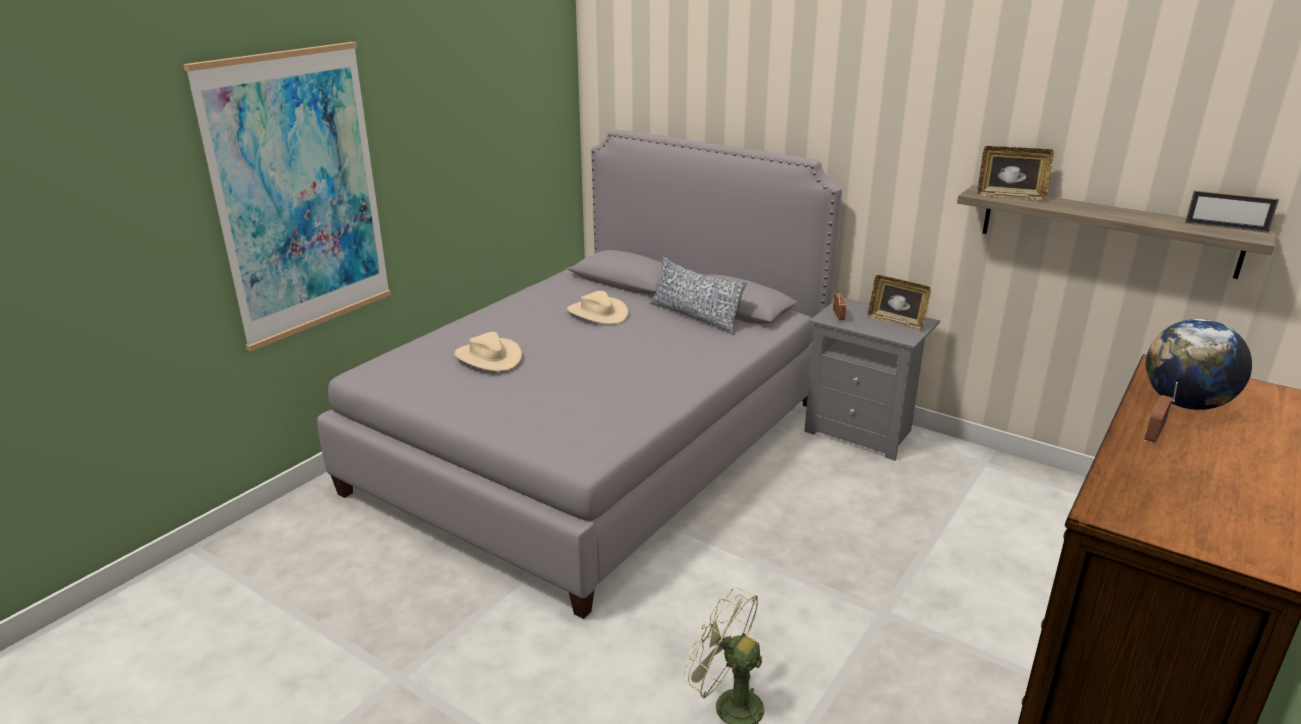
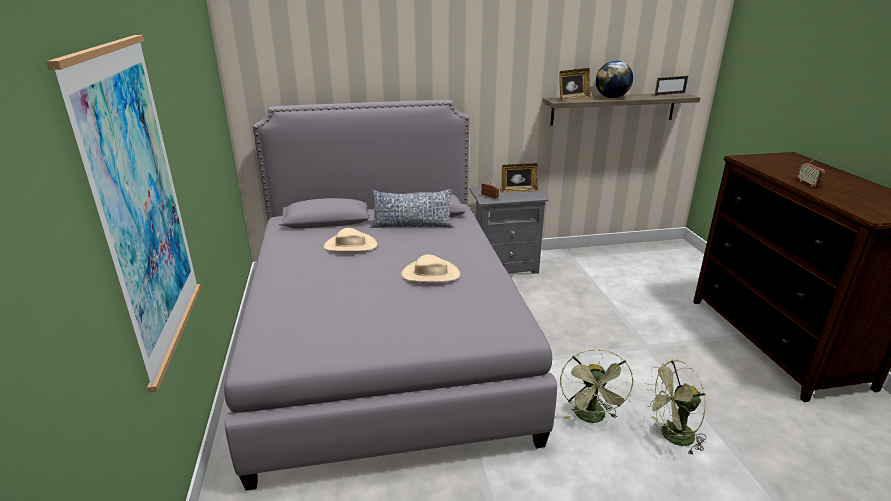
camera: 45 degrees left, 0 degrees up
(488, 357) = (337, 303): beige hat -> beige hat (430, 274)
(674, 629) = (591, 418): none -> green fan
(1185, 404) = (782, 169): globe -> globe (611, 98)

